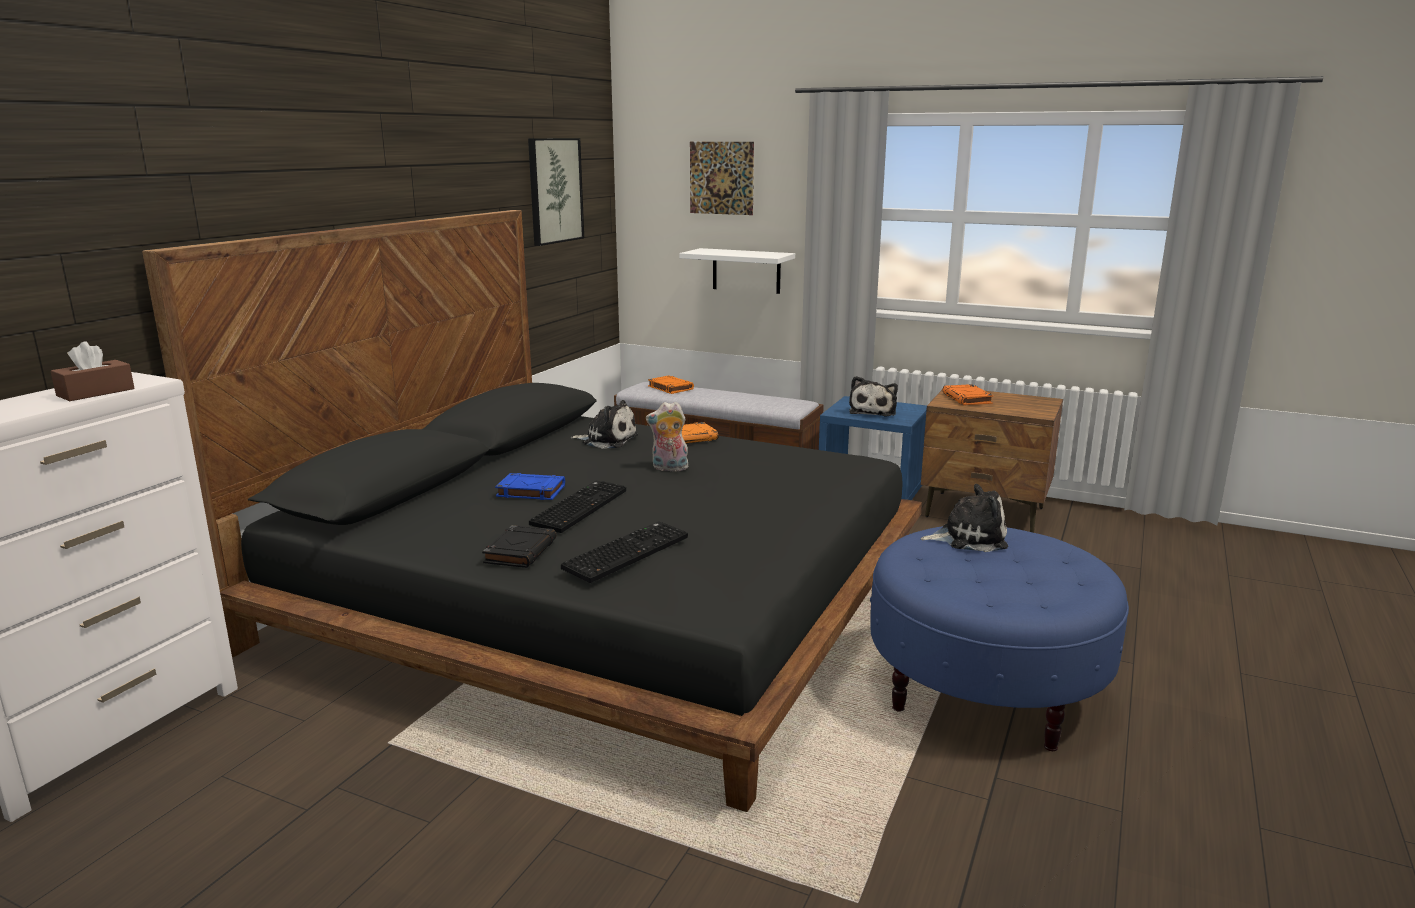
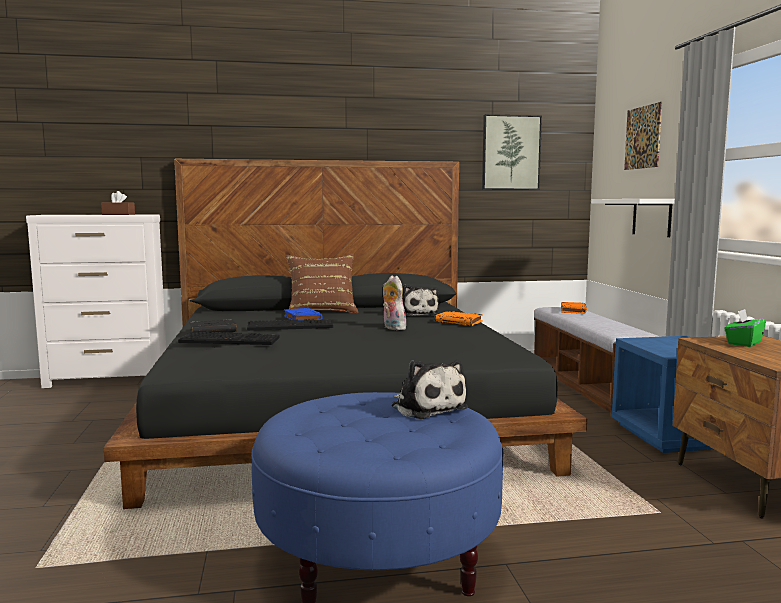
camera: 55 degrees right, 10 degrees down
(491, 471) = (322, 311): none -> brown pillow
(873, 411) = (671, 346): plush toy -> none
(967, 399) = (743, 343): orange book -> green tissue box

